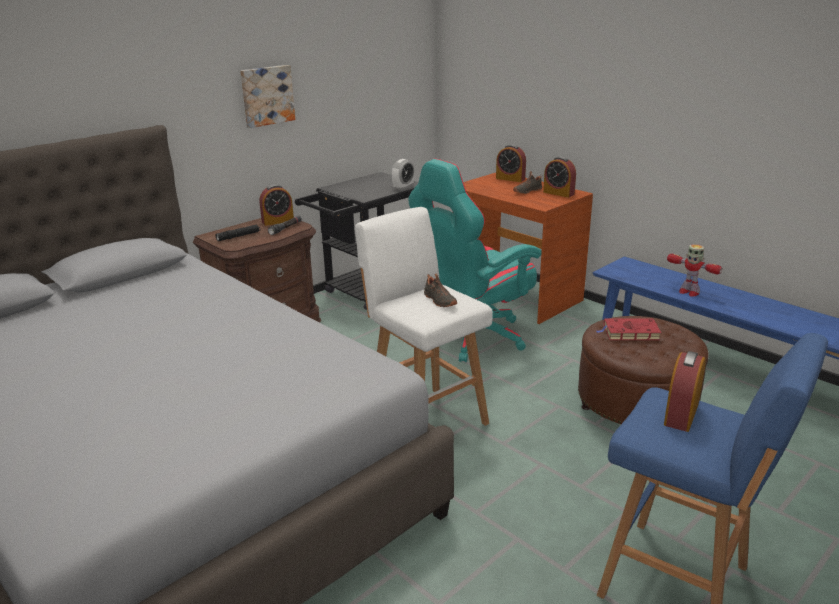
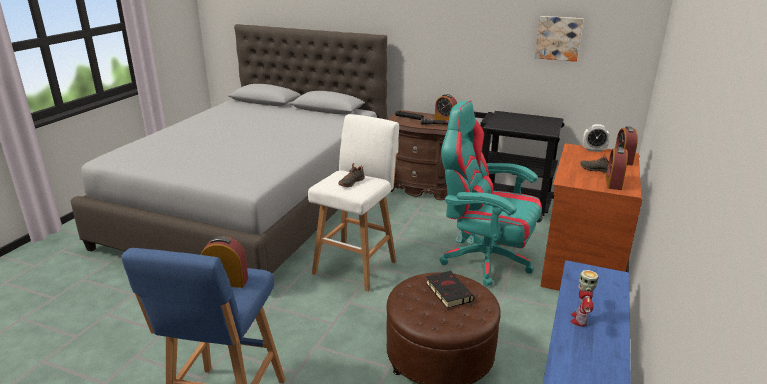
camera: 65 degrees right, 0 degrees up
(266, 95) = (469, 32): picture -> picture (558, 38)
(403, 187) = (535, 130): alarm clock -> alarm clock (594, 150)
(629, 333) = (447, 291): red book -> black book

